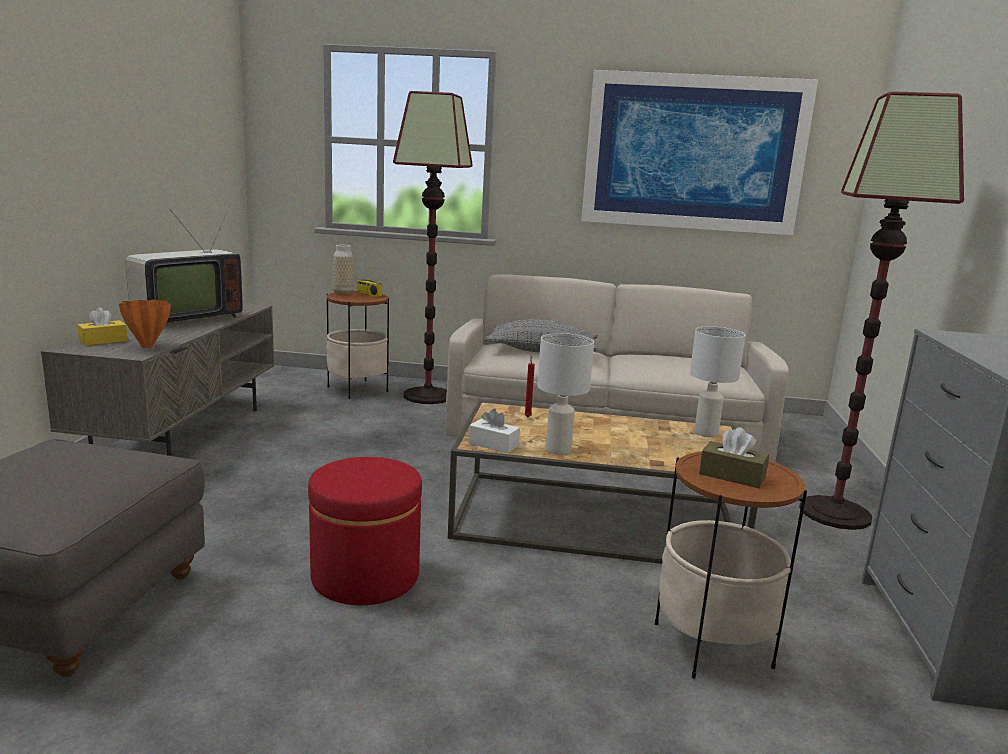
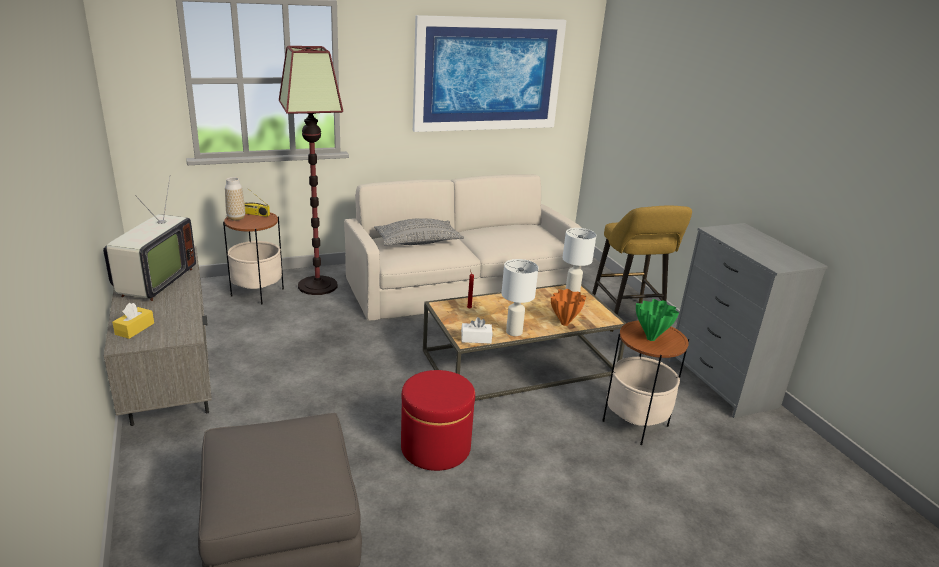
camera: 30 degrees left, 10 degrees up
(148, 347) = (183, 325): orange vase -> orange vase (565, 323)
(732, 476) = (651, 339): brown tissue box -> green vase
(834, 513) = (628, 318): floor lamp -> yellow stool

